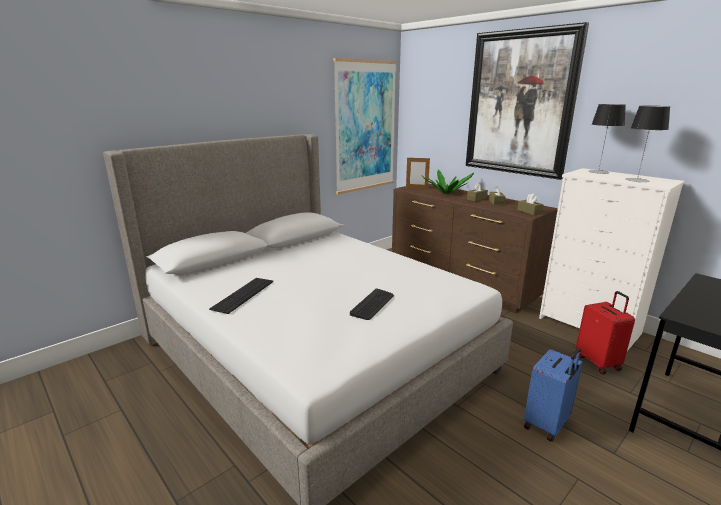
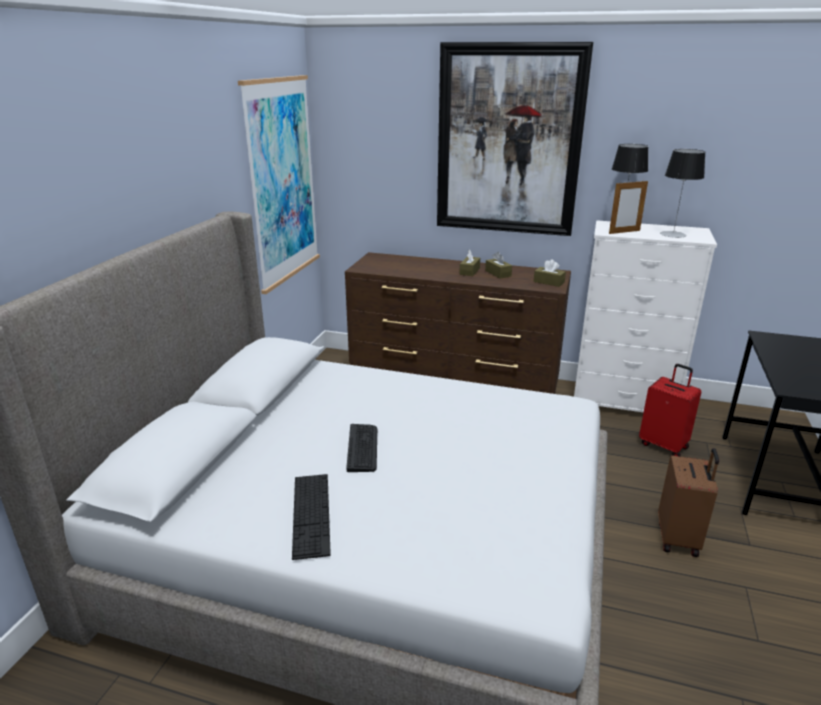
camera: 30 degrees left, 5 degrees up
(373, 304) = (497, 469): keyboard -> keyboard (362, 448)
(417, 187) = (374, 264): picture frame -> picture frame (624, 232)
(446, 193) = (423, 268): potted plant -> none
(547, 424) = (679, 538): blue suitcase -> brown suitcase

